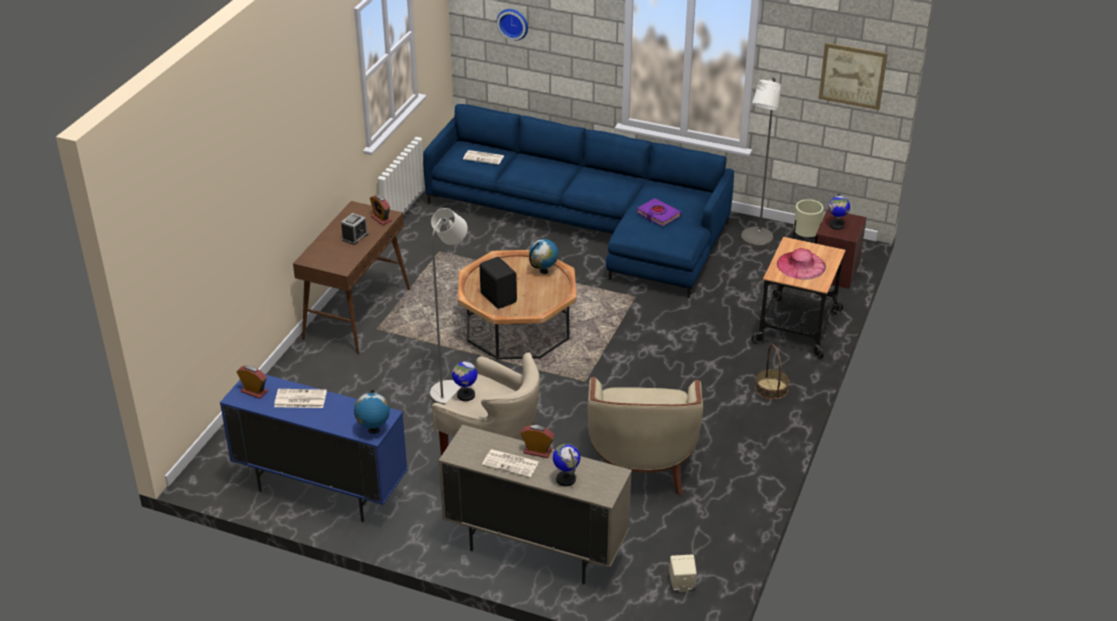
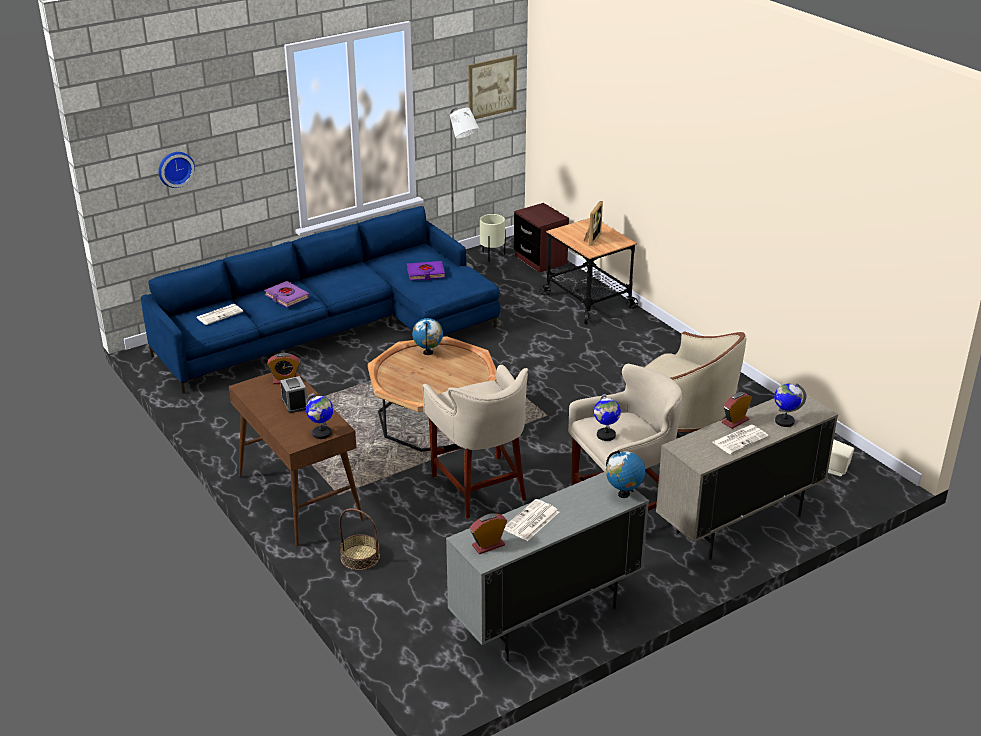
camera: 55 degrees left, 5 degrees down
(321, 491) = (546, 619): blue cabinet -> grey cabinet
(452, 389) = (480, 486): grey floor lamp -> beige stool
(499, 297) = (437, 387): black speaker -> none
(542, 172) = (287, 297): none -> purple book
(771, 388) = (647, 340): basket -> basket (360, 557)
(801, 265) = (591, 238): pink hat -> picture frame
(836, 225) = (539, 216): globe -> globe (322, 433)

